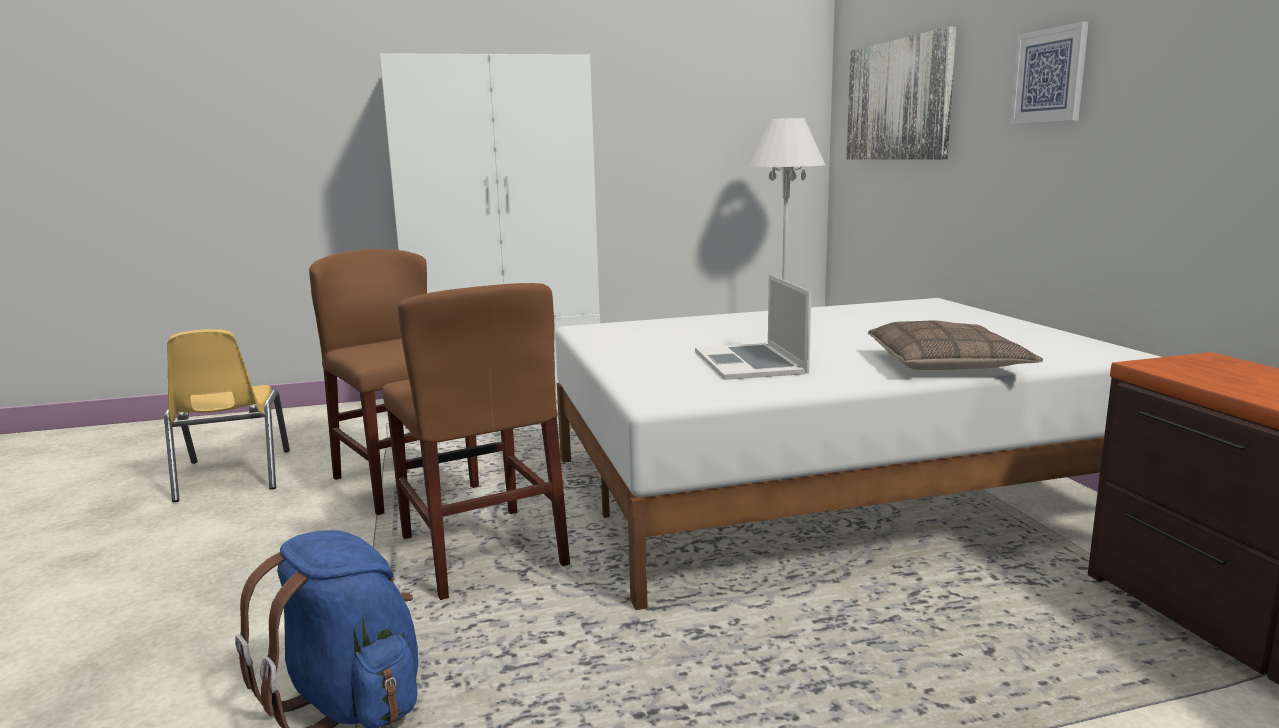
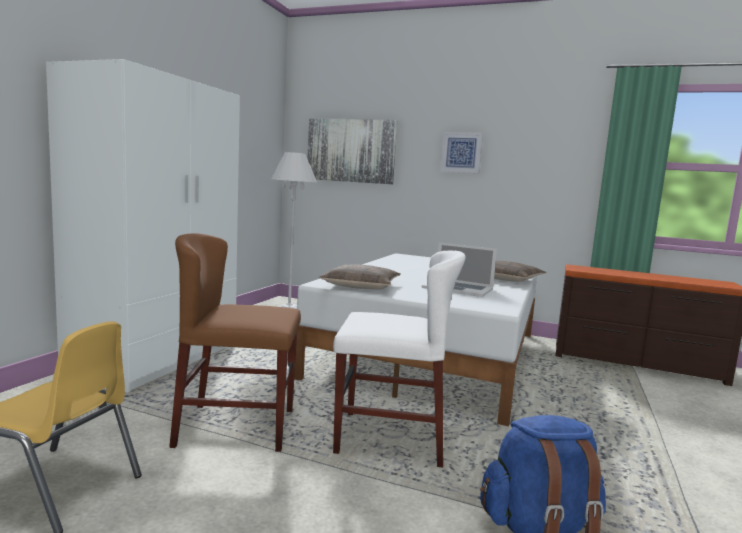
camera: 55 degrees left, 5 degrees down
(482, 550) = (390, 437): brown chair -> white chair
(621, 337) = (361, 286): none -> pillow

